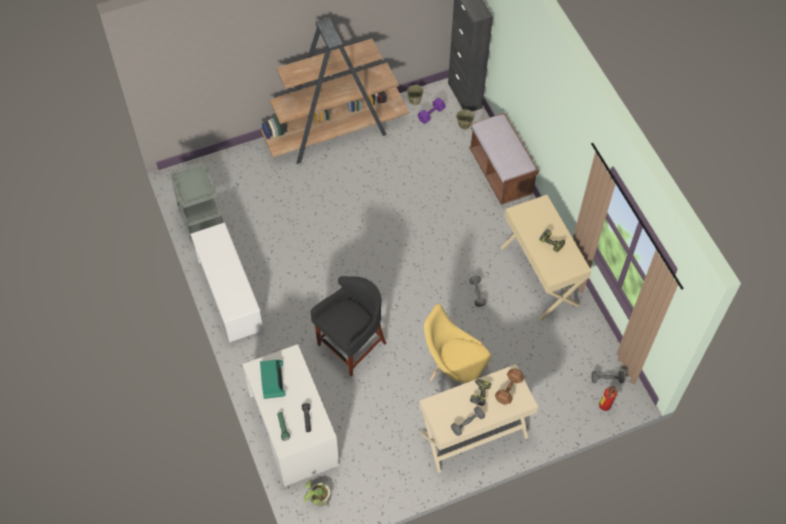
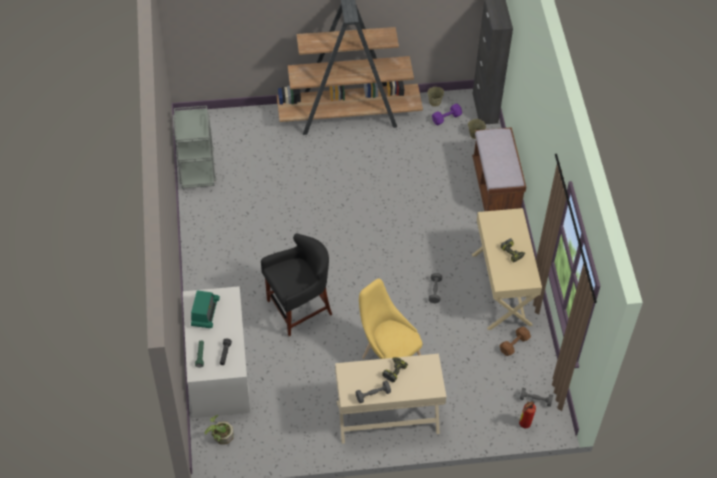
camera: 15 degrees right, 5 degrees down
(230, 295) = (200, 237): white shoe rack -> none
(508, 390) = (422, 375): brown dumbbell -> brown dumbbell (513, 345)

